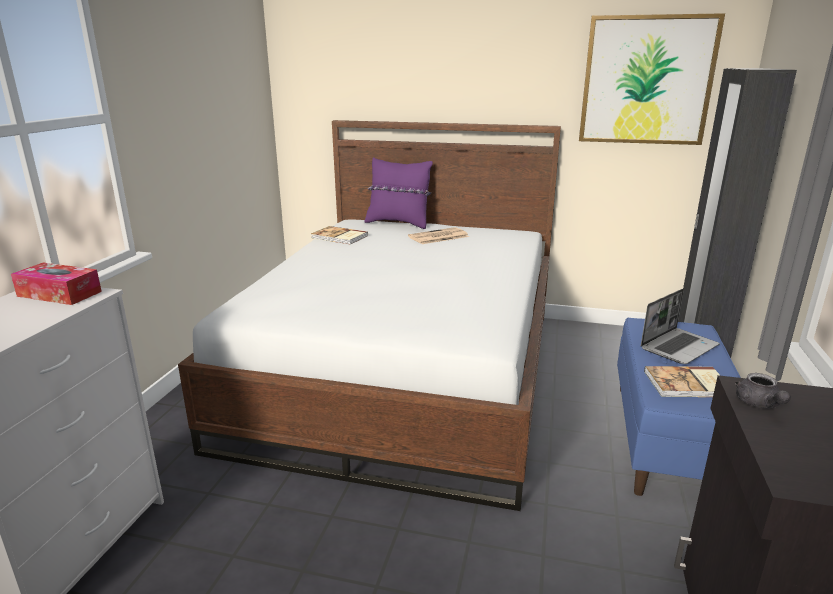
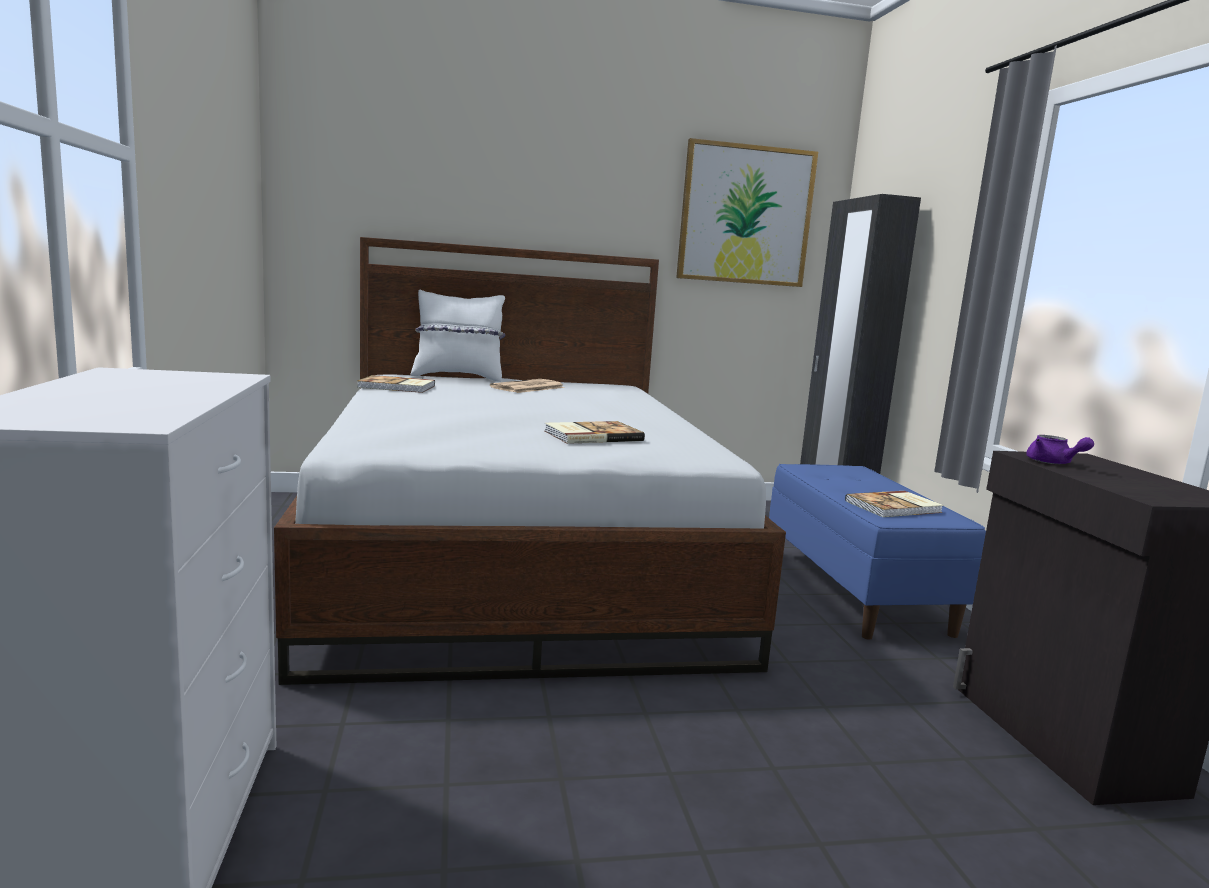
camera: 25 degrees left, 10 degrees down
(59, 294) = (172, 375): tissue box -> none
(398, 223) = (458, 377): purple pillow -> white pillow
(417, 304) = (591, 435): none -> book
(678, 347) = (853, 482): laptop -> none
(759, 404) = (1053, 463): grey teapot -> purple teapot

